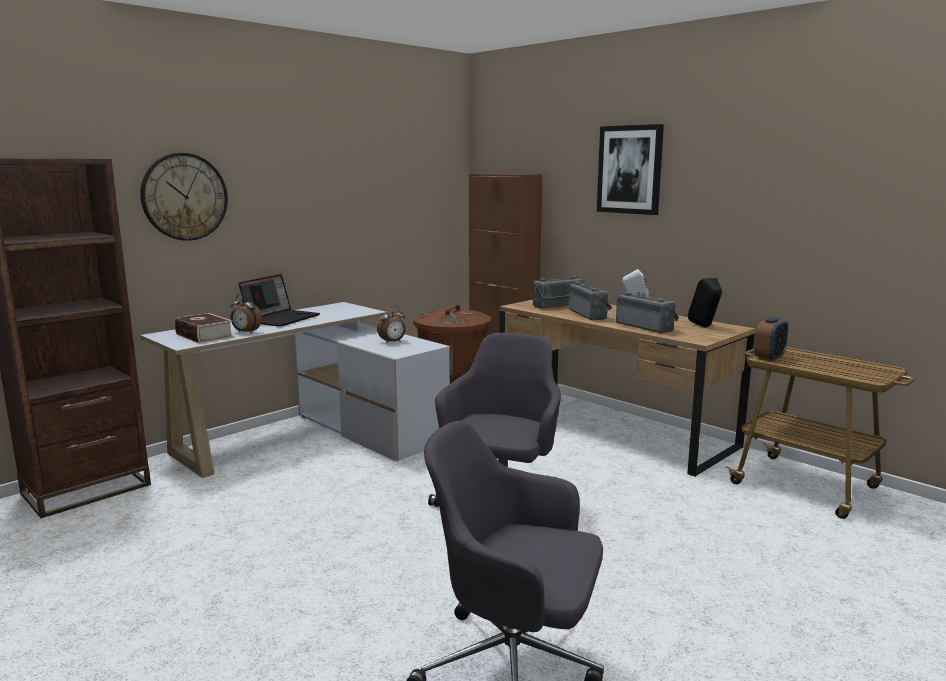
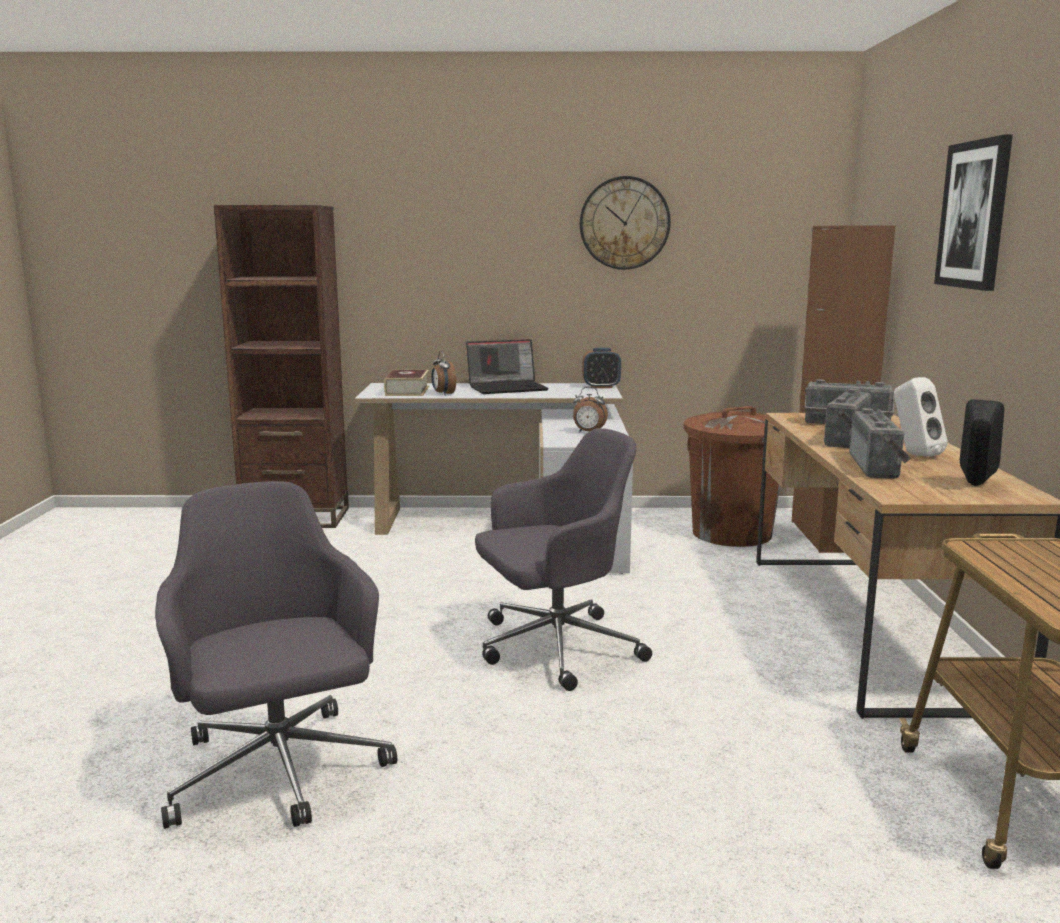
camera: 45 degrees right, 0 degrees up
(184, 197) = (427, 246): wall clock -> wall clock (624, 223)
(769, 358) = (989, 549): alarm clock -> alarm clock (601, 387)

